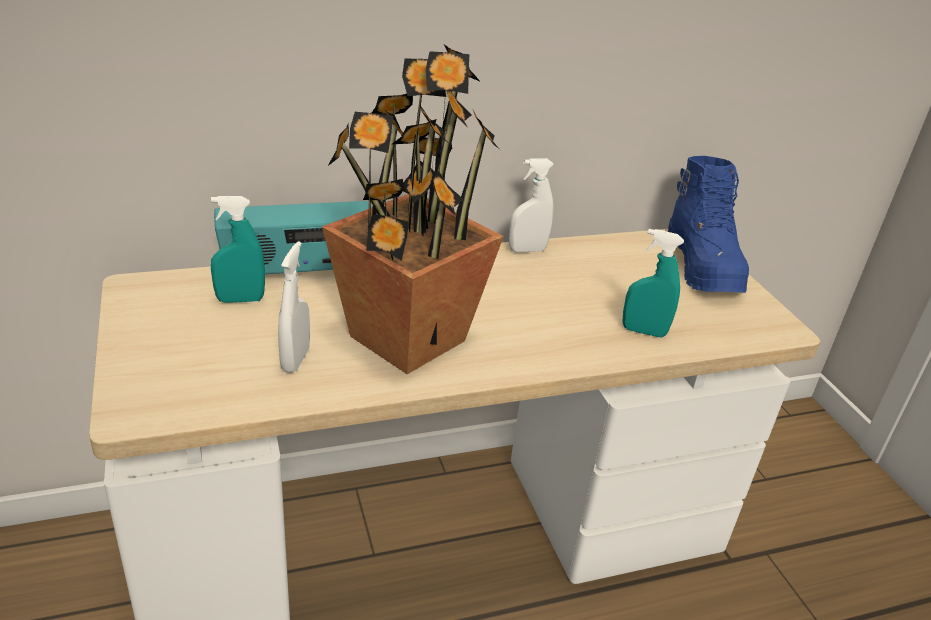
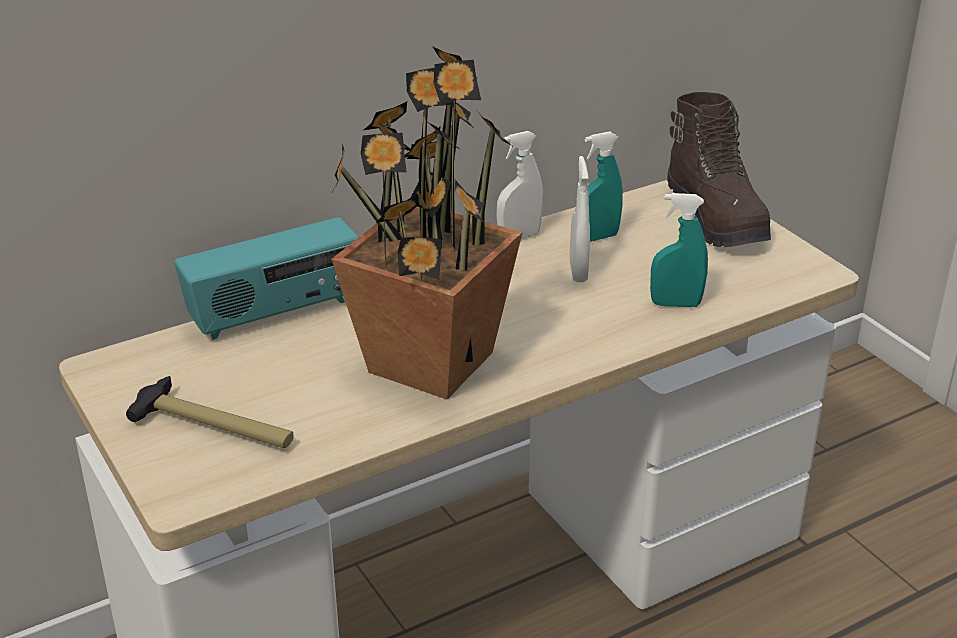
camera: 10 degrees left, 0 degrees up
(196, 356) = (215, 427): none -> hammer
(240, 300) = (228, 357): turquoise spray bottle -> turquoise spray bottle (597, 237)
(295, 360) = (323, 409): white spray bottle -> white spray bottle (578, 272)
(703, 266) = (717, 218): blue boot -> brown boot

